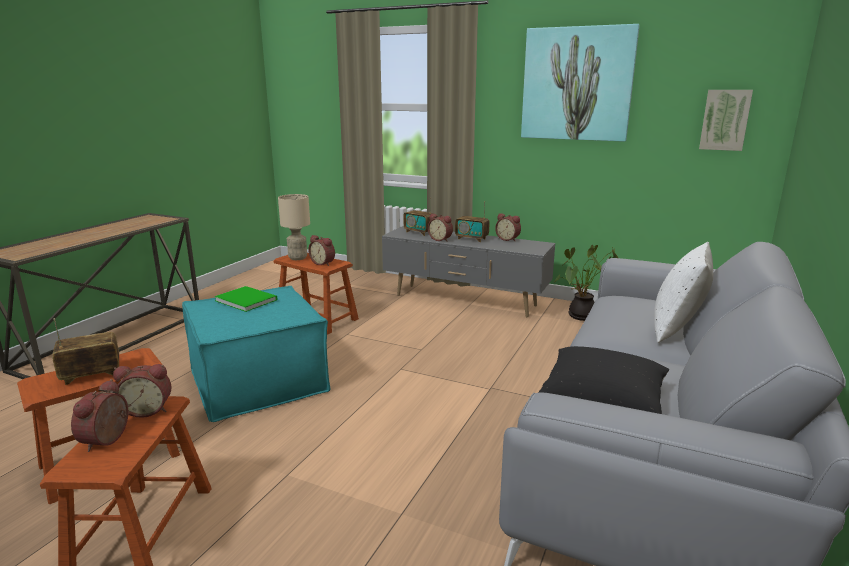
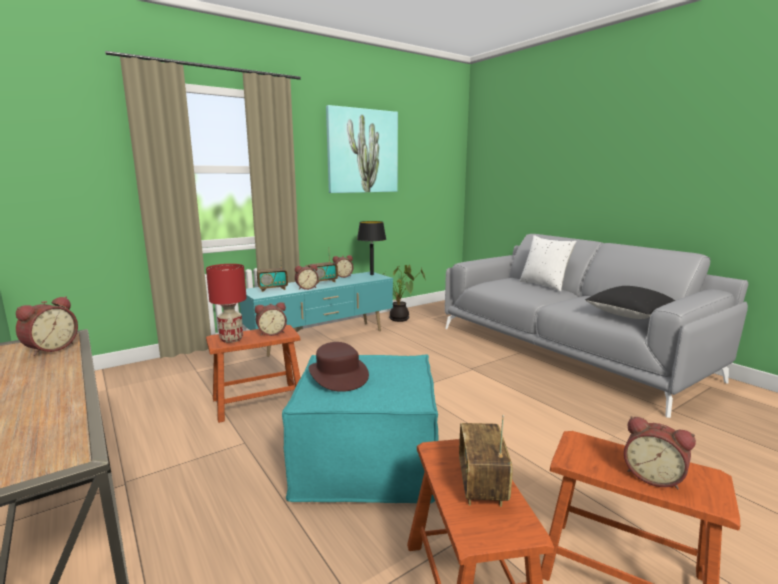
camera: 60 degrees left, 5 degrees down
(148, 410) = (591, 450): alarm clock -> alarm clock (50, 348)
(246, 299) = (338, 375): green book -> brown hat
(297, 258) = (231, 339): beige table lamp -> red table lamp
(465, 301) = (322, 339): grey tv stand -> turquoise tv stand
(539, 246) = (372, 274): none -> black table lamp
(725, 120) = (439, 175): picture -> none

